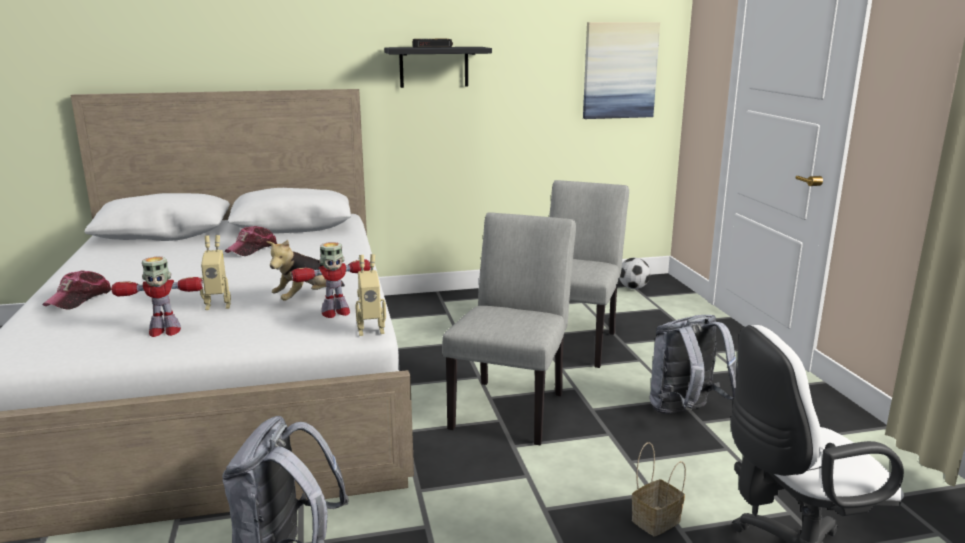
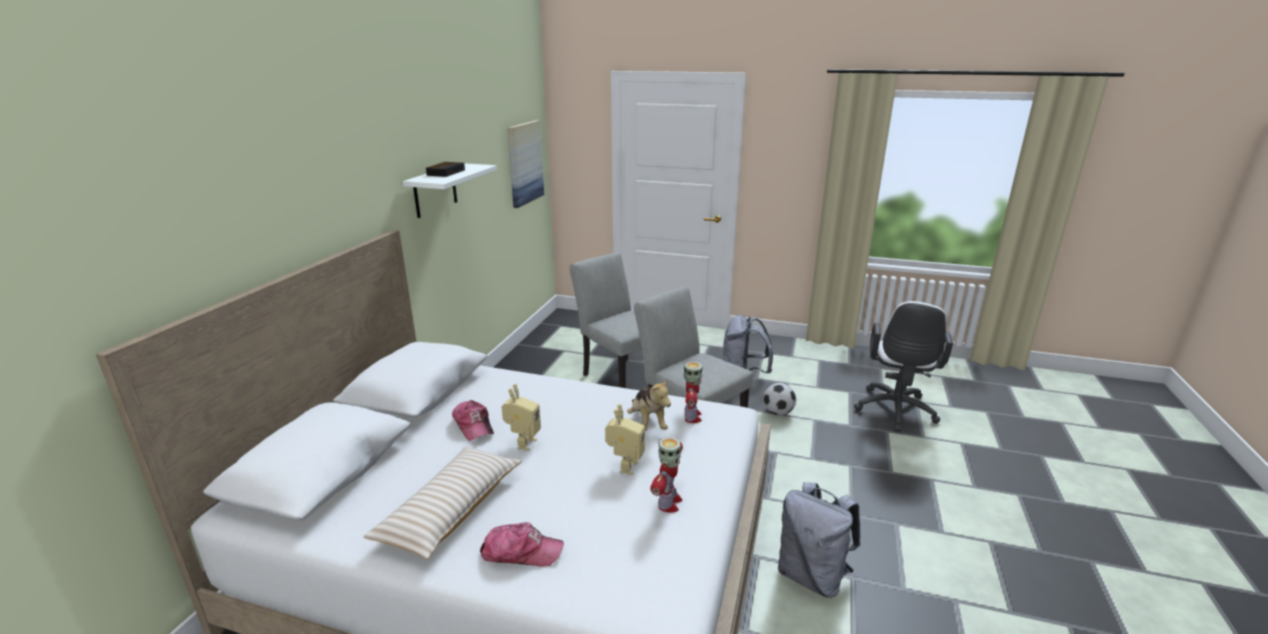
camera: 60 degrees left, 5 degrees up
(79, 299) = (521, 552): cap -> cap turned 45 degrees counterclockwise
(128, 270) = (451, 510): none -> beige pillow
(370, 330) = (737, 410): toy robot -> toy robot (523, 443)
(434, 67) = (435, 190): black shelf -> white shelf
(633, 288) = (565, 327): football -> football (778, 412)
(655, 522) = (841, 429): basket -> none

